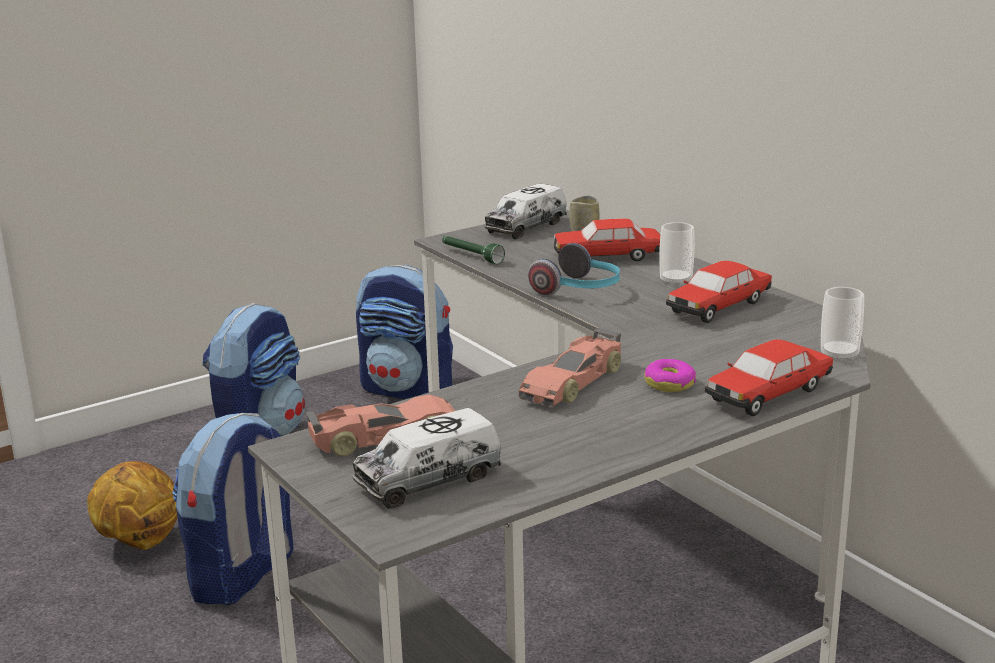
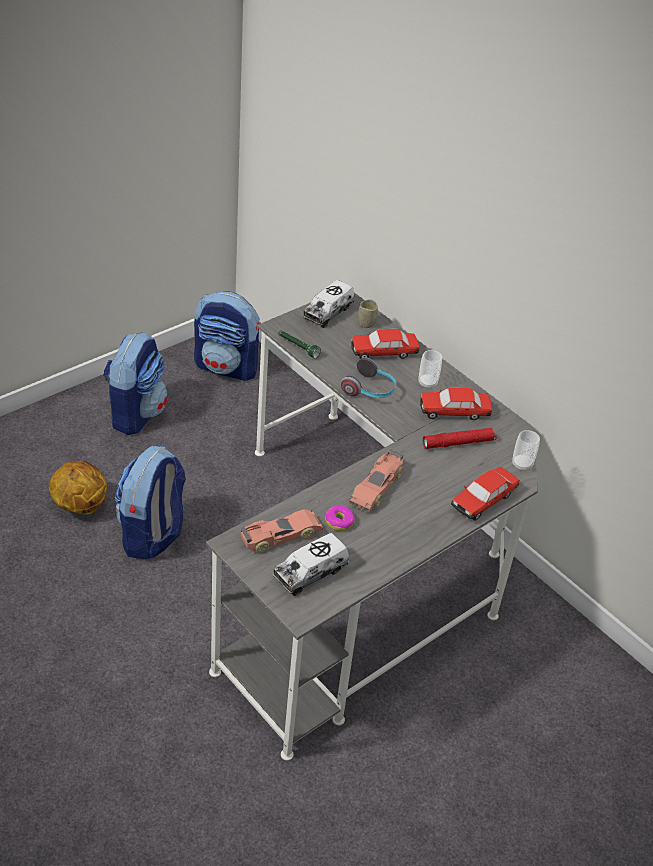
camera: 10 degrees left, 20 degrees up
(669, 384) = (430, 489): donut -> donut (339, 521)
(719, 306) = (454, 411): toy car -> toy car turned 45 degrees clockwise
(725, 336) = (458, 443): none -> red flashlight

